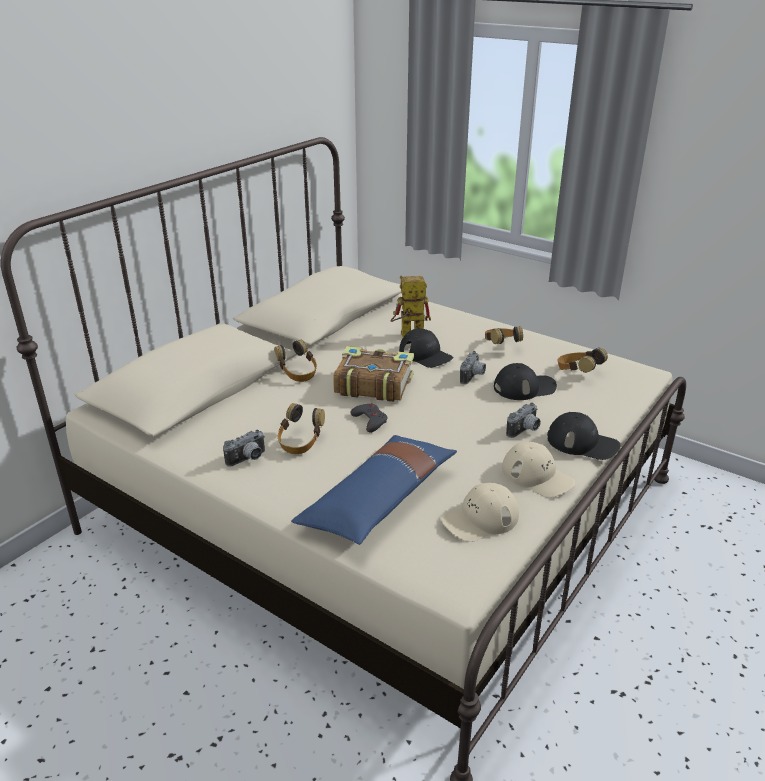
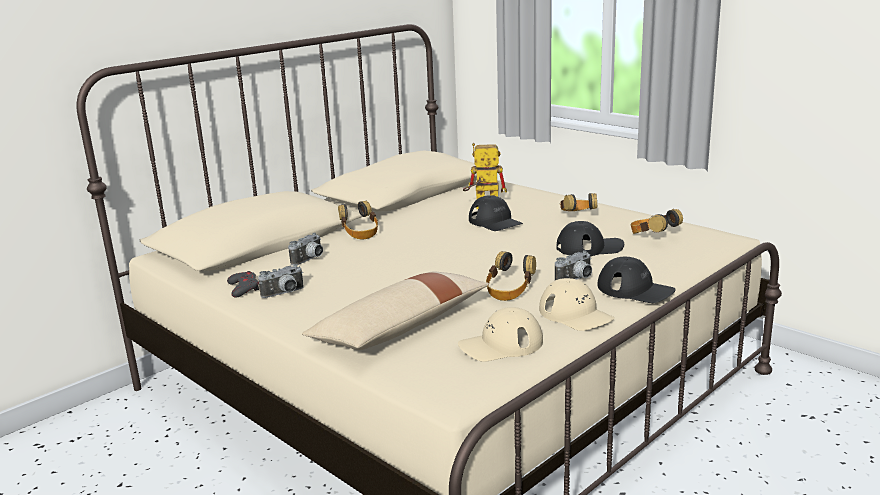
camera: 10 degrees right, 10 degrees down
(300, 442) = (341, 283): headphones -> headphones (509, 292)
(370, 420) = (417, 268): grey game controller -> grey game controller (243, 288)
(372, 384) = (431, 242): book -> none
(378, 500) = (400, 327): blue pillow -> beige pillow
(473, 377) = (538, 239): camera -> camera (310, 260)

